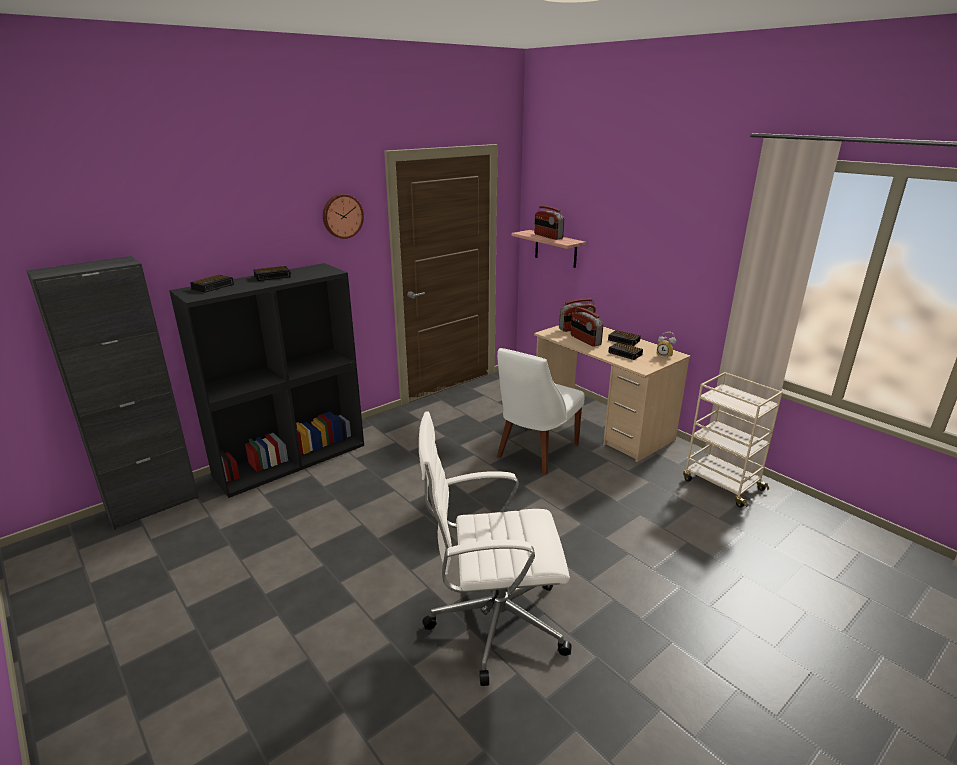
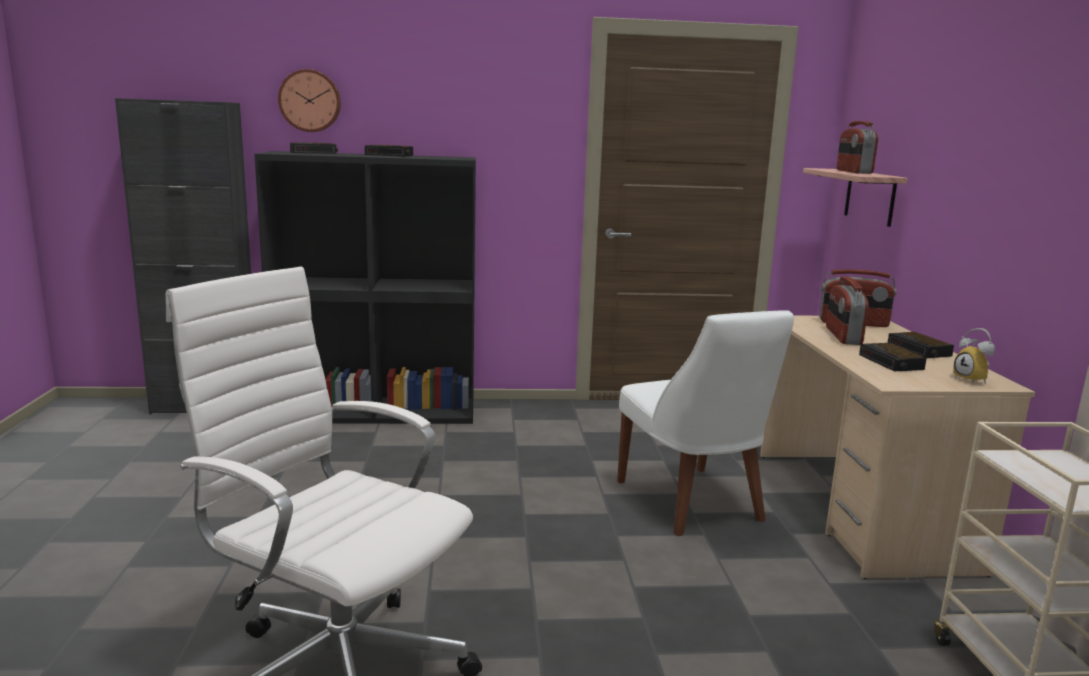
camera: 35 degrees right, 10 degrees down
(342, 216) = (514, 99): wall clock -> wall clock (310, 101)
(535, 452) = (692, 503): white chair -> white chair turned 90 degrees counterclockwise

